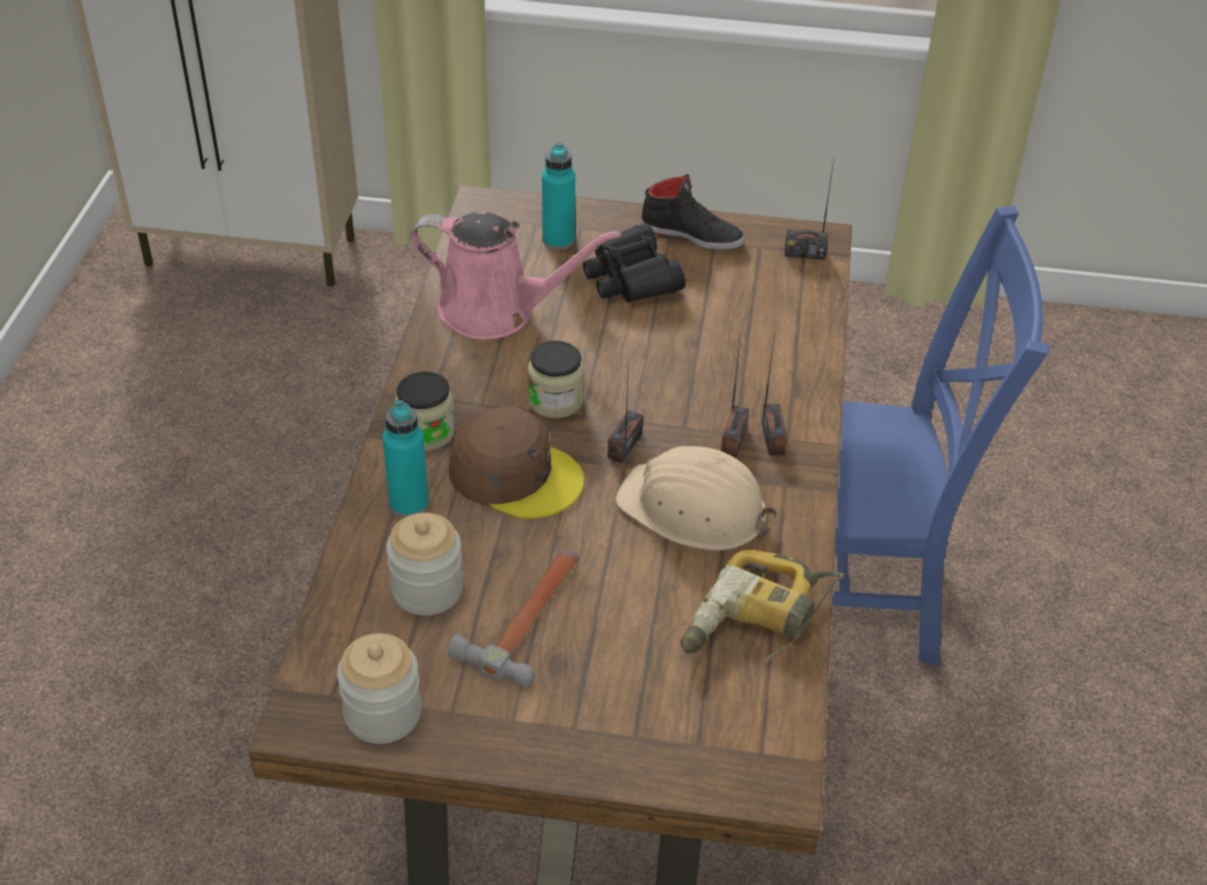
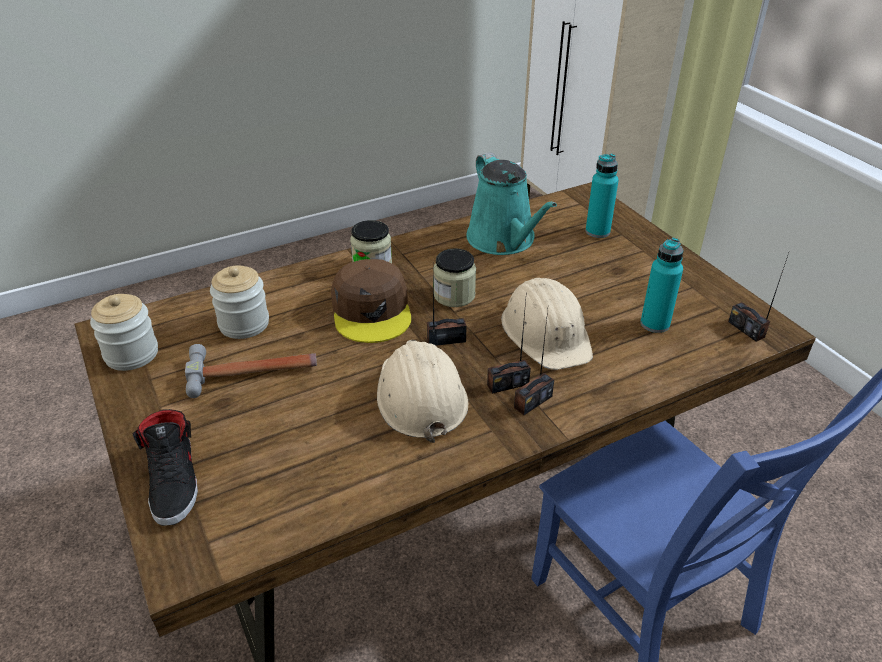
camera: 55 degrees right, 5 degrees down
(409, 504) = (308, 286): turquoise bottle -> turquoise bottle (655, 324)
(496, 311) = (504, 240): pink watering can -> turquoise watering can
(631, 278) = (605, 271): black binoculars -> none
(684, 373) = (546, 333): none -> beige hard hat
(692, 234) = (685, 274): black shoe -> black shoe (175, 480)
(758, 622) = (338, 479): power drill -> none

